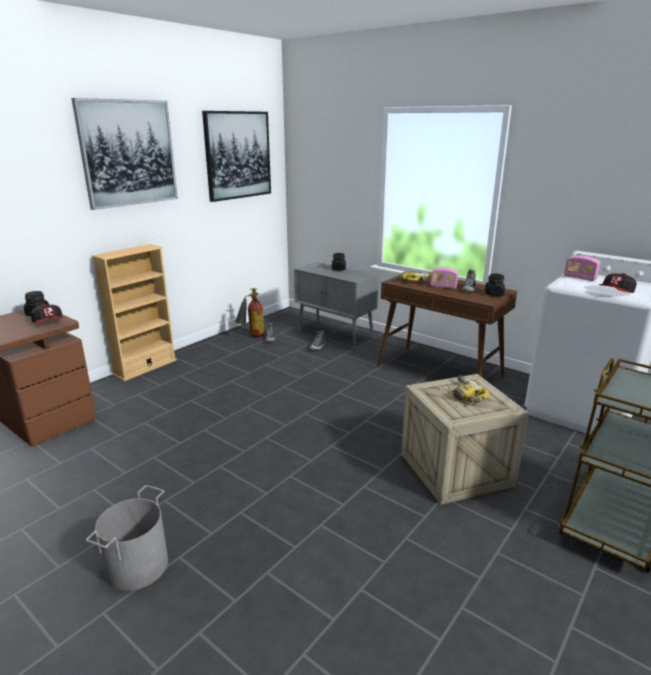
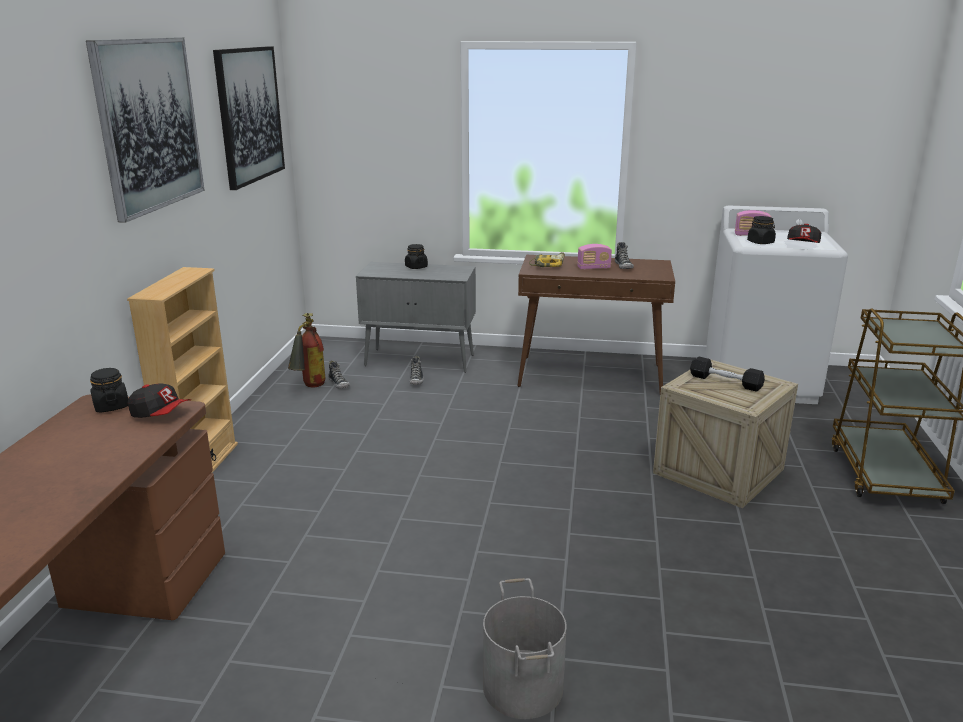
camera: 30 degrees left, 0 degrees up
(464, 395) = (725, 382): power drill -> black dumbbell
(494, 294) = (655, 267): black jar -> black jar (760, 242)

